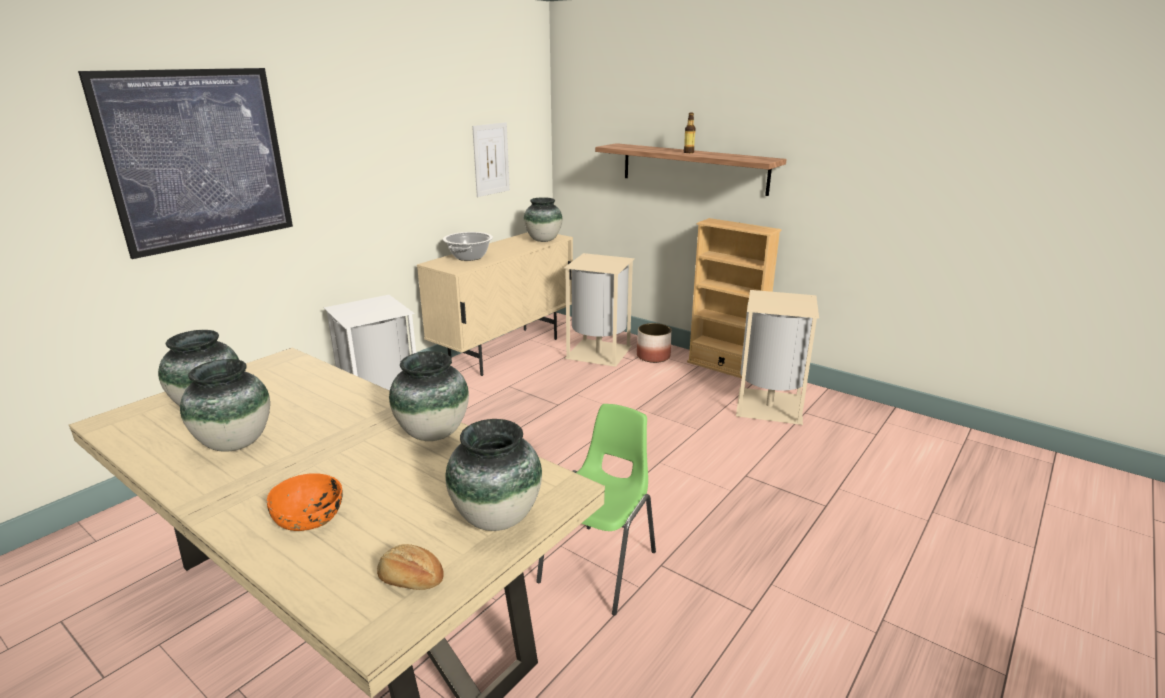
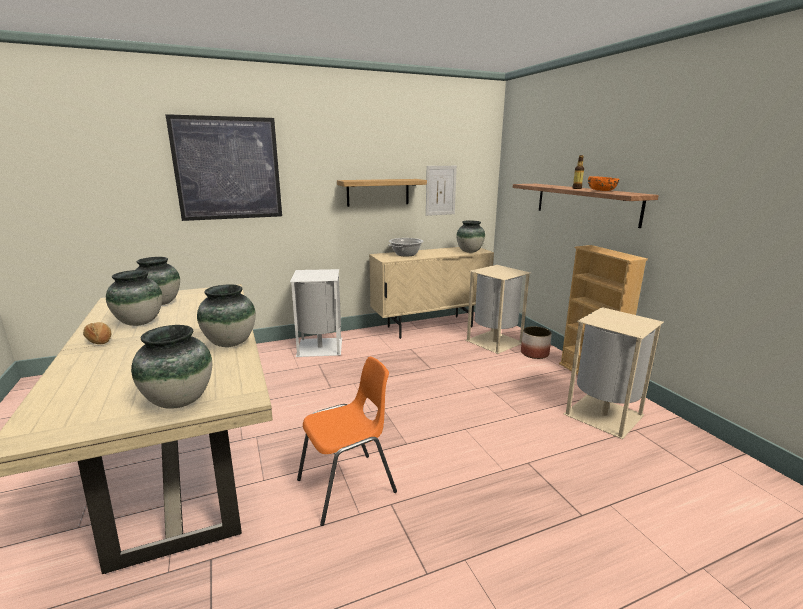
camera: 30 degrees right, 5 degrees down
(310, 519) = (102, 368): orange bowl -> orange bowl (602, 190)
(410, 581) = (82, 419): bread -> bread (99, 341)
(417, 171) = (378, 192): none -> shelf
(600, 566) = (348, 486): green chair -> orange chair

